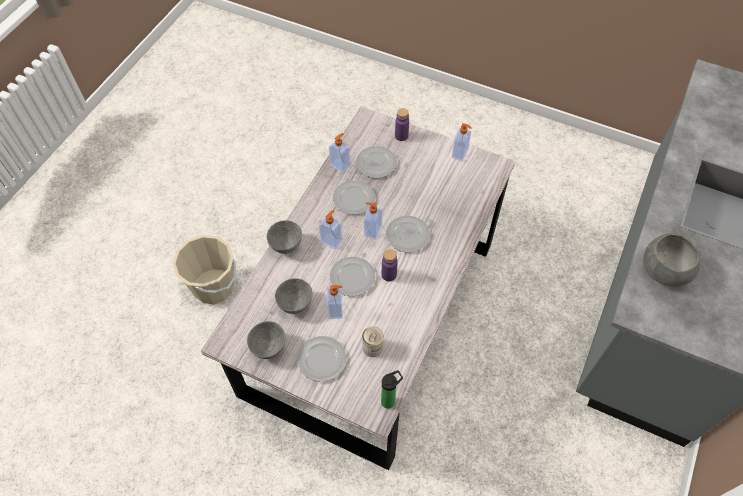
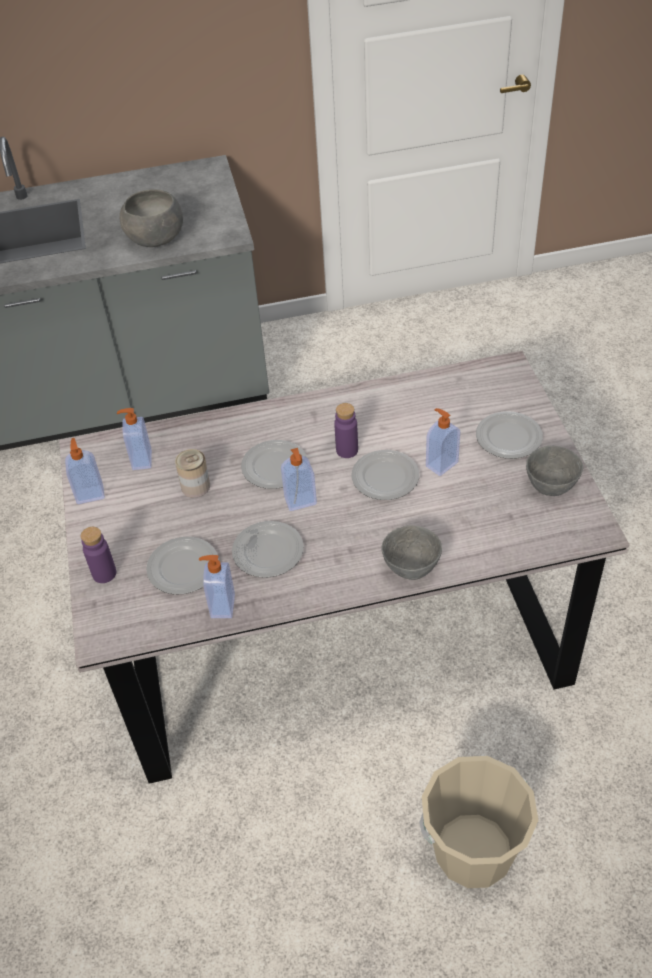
camera: 125 degrees left, 10 degrees down
(294, 304) = (476, 503): grey bowl -> none
(332, 241) = (355, 529): soap dispenser -> soap dispenser (141, 460)
(372, 347) = (448, 410): can -> can (195, 486)
(390, 400) = (485, 367): bottle -> none

